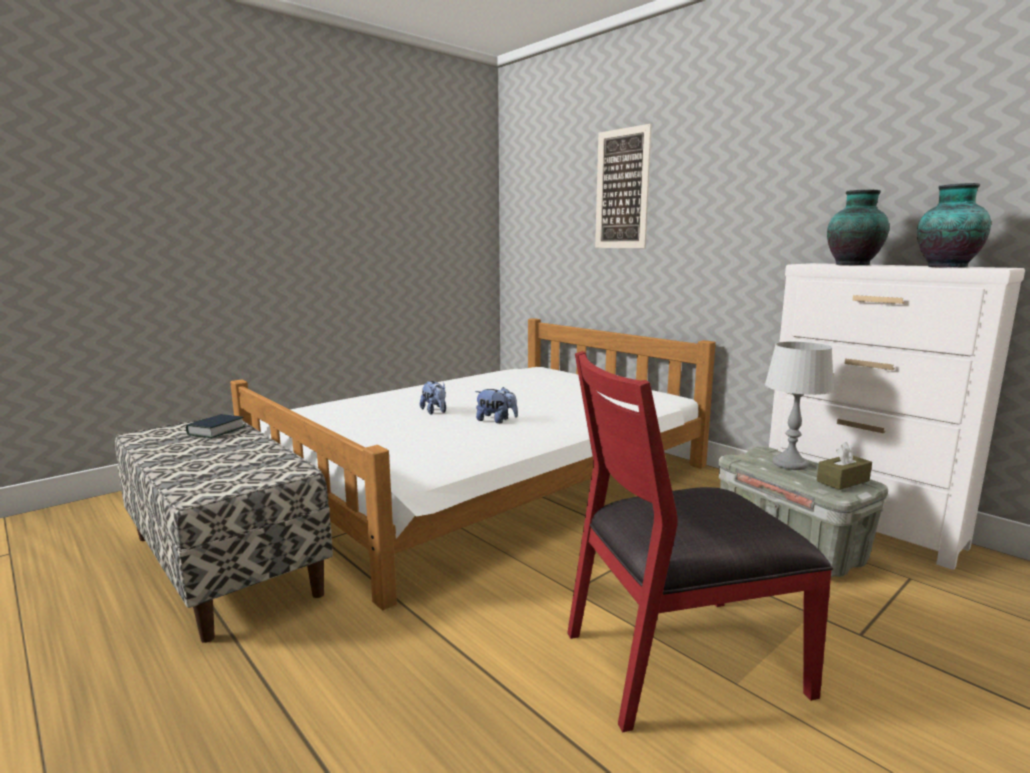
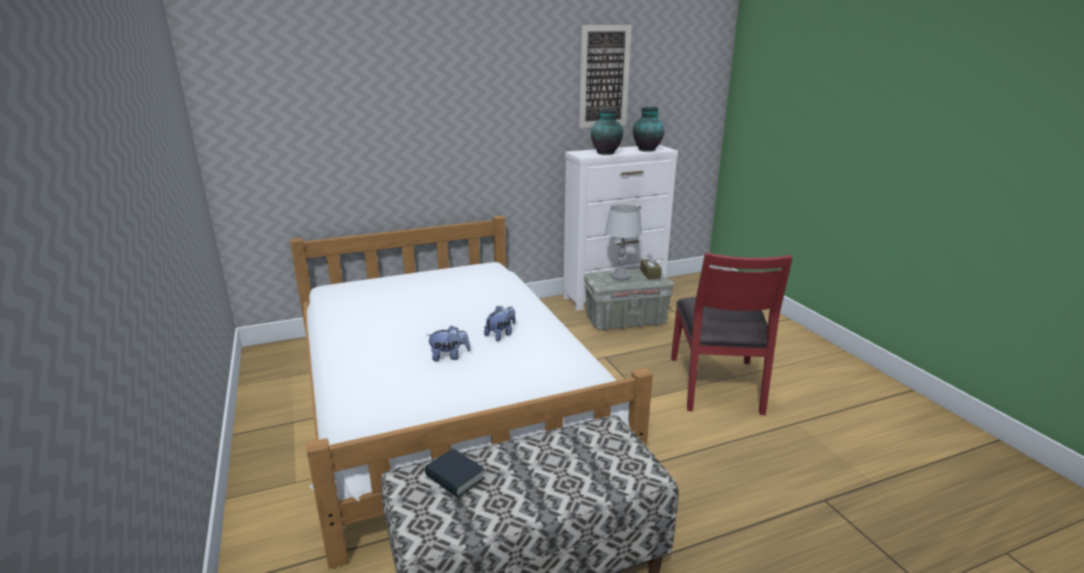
camera: 70 degrees left, 10 degrees up
(622, 189) = (393, 98): picture -> picture (604, 77)

